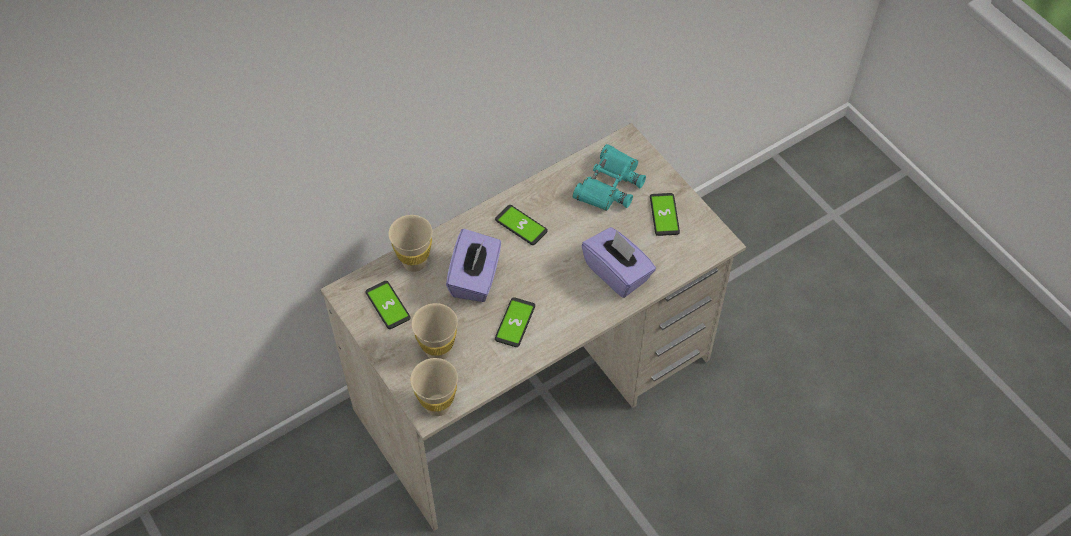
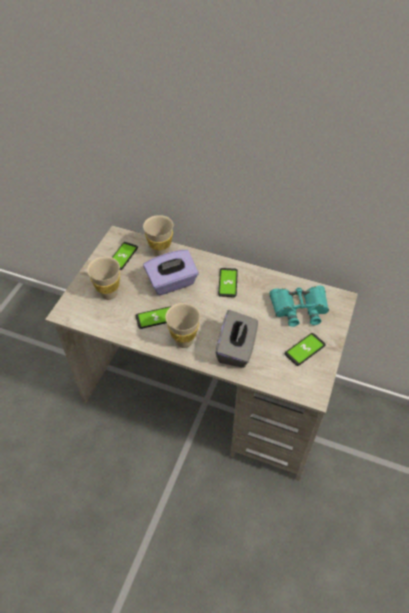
camera: 55 degrees right, 5 degrees down
(437, 405) = (71, 314): beige cup -> beige cup (184, 340)
(617, 273) = (236, 349): purple tissue box -> grey tissue box

